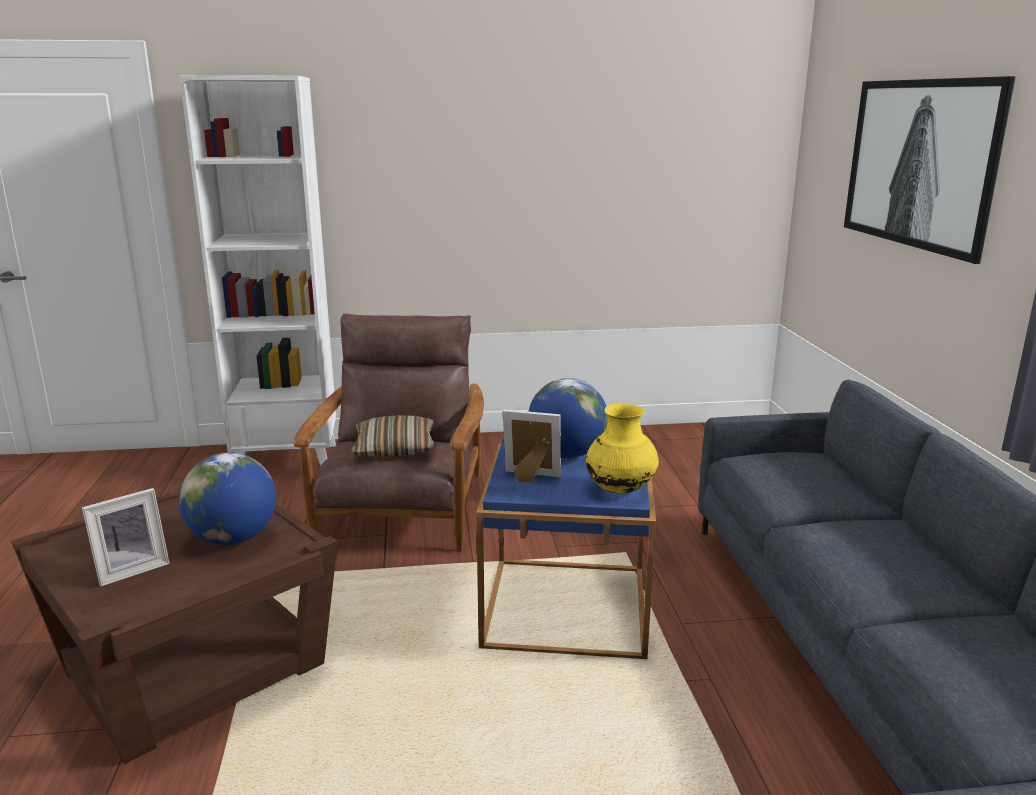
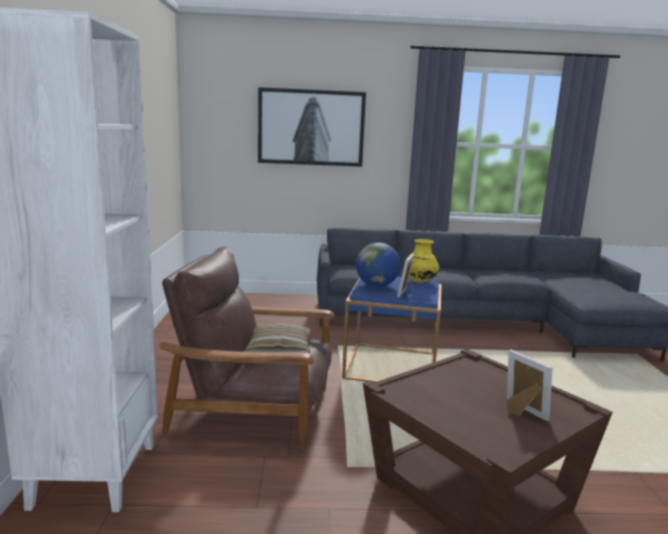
camera: 85 degrees left, 5 degrees down
(233, 538) = (466, 381): globe -> none

